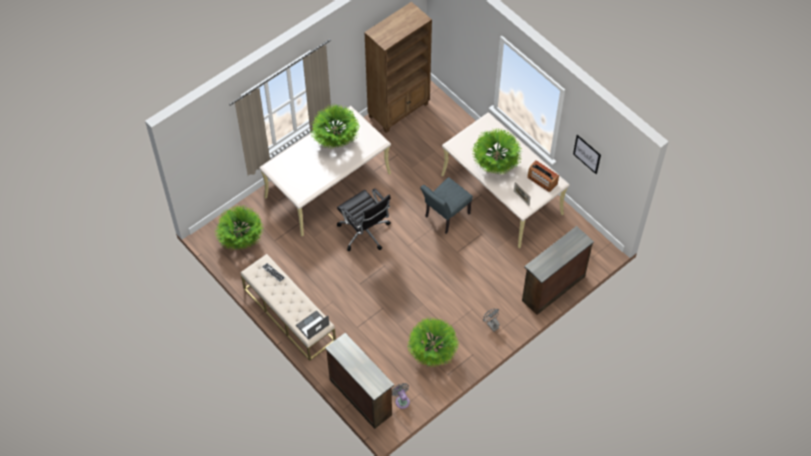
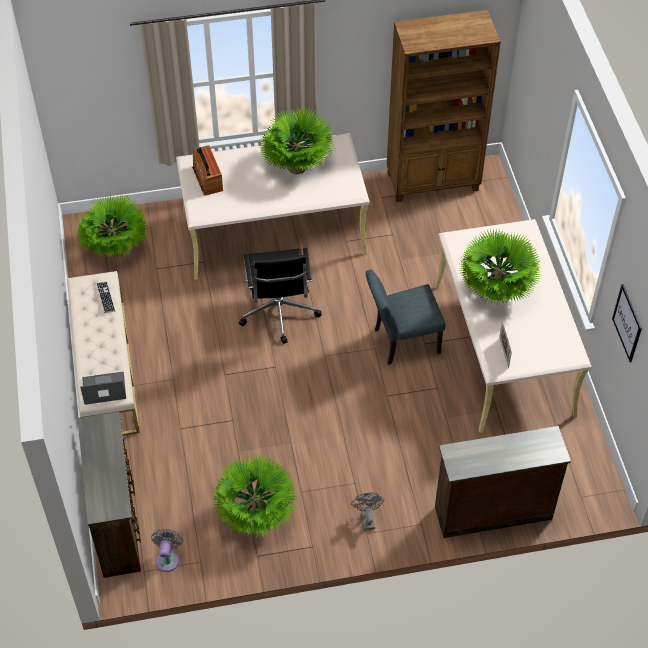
camera: 30 degrees right, 5 degrees down
(542, 180) = (552, 342): radio -> radio (207, 178)

